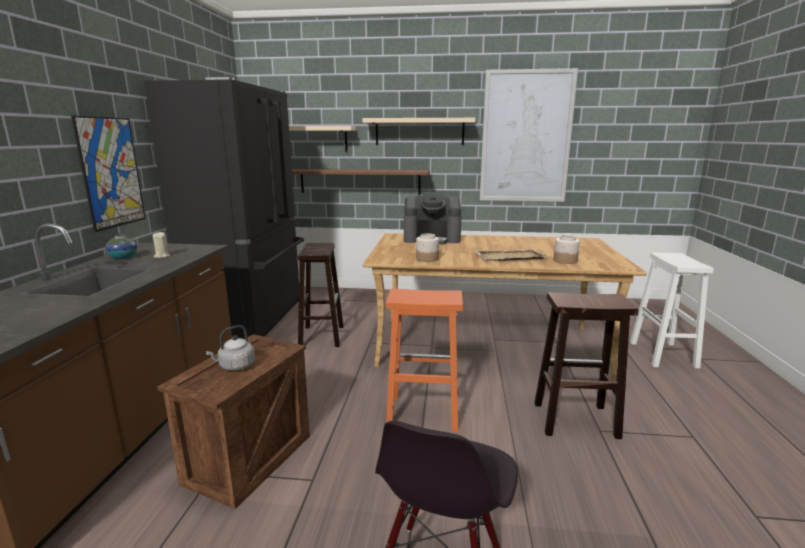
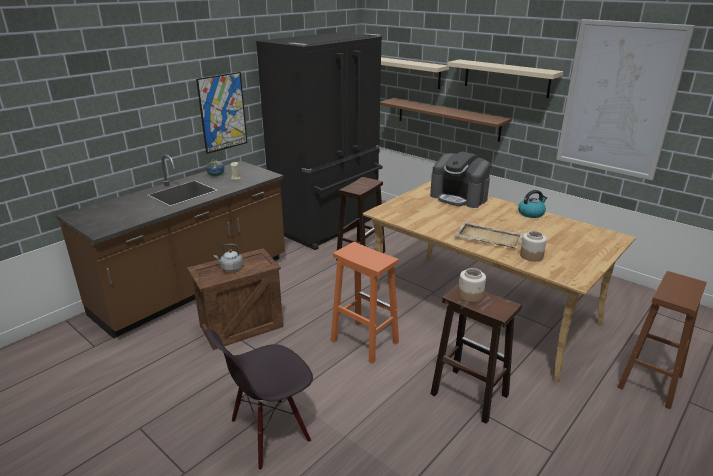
camera: 35 degrees right, 10 degrees up
(427, 259) = (416, 220): jar -> jar (471, 295)
(507, 238) = (531, 213): none -> kettle
(663, 355) = (650, 382): white stool -> brown stool

